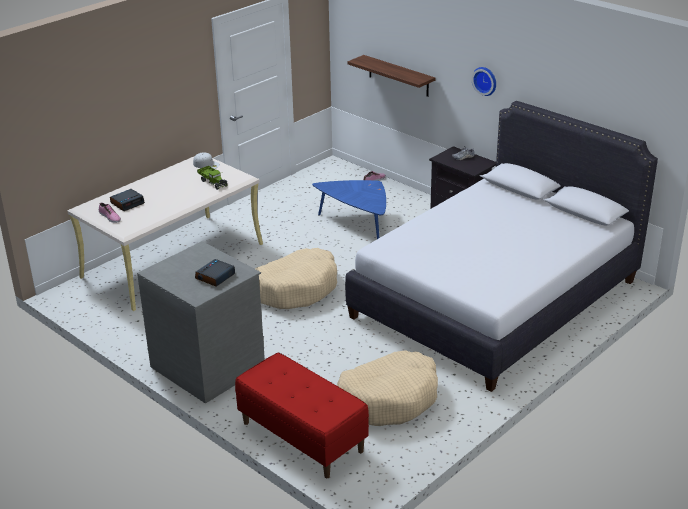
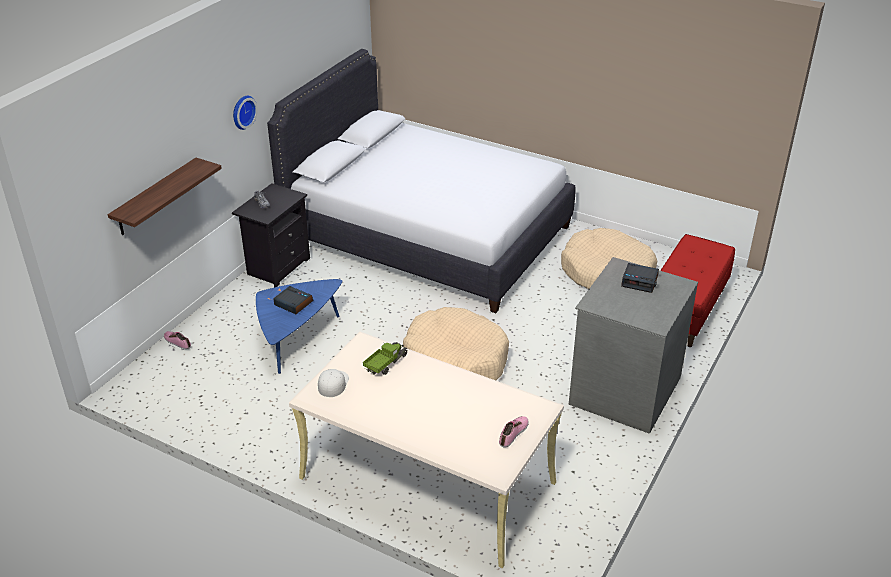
camera: 105 degrees left, 5 degrees up
(127, 203) = (469, 428): alarm clock -> alarm clock (293, 303)

